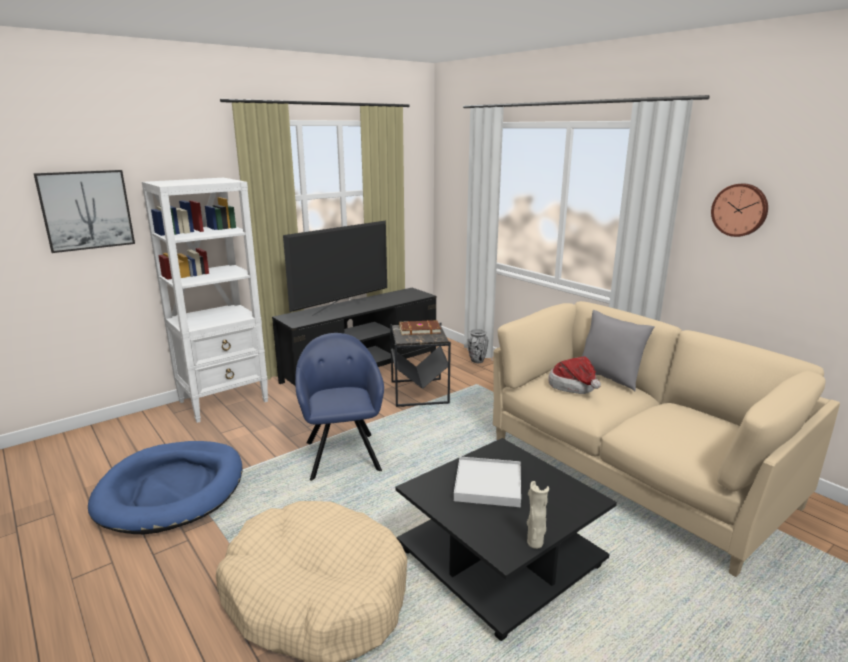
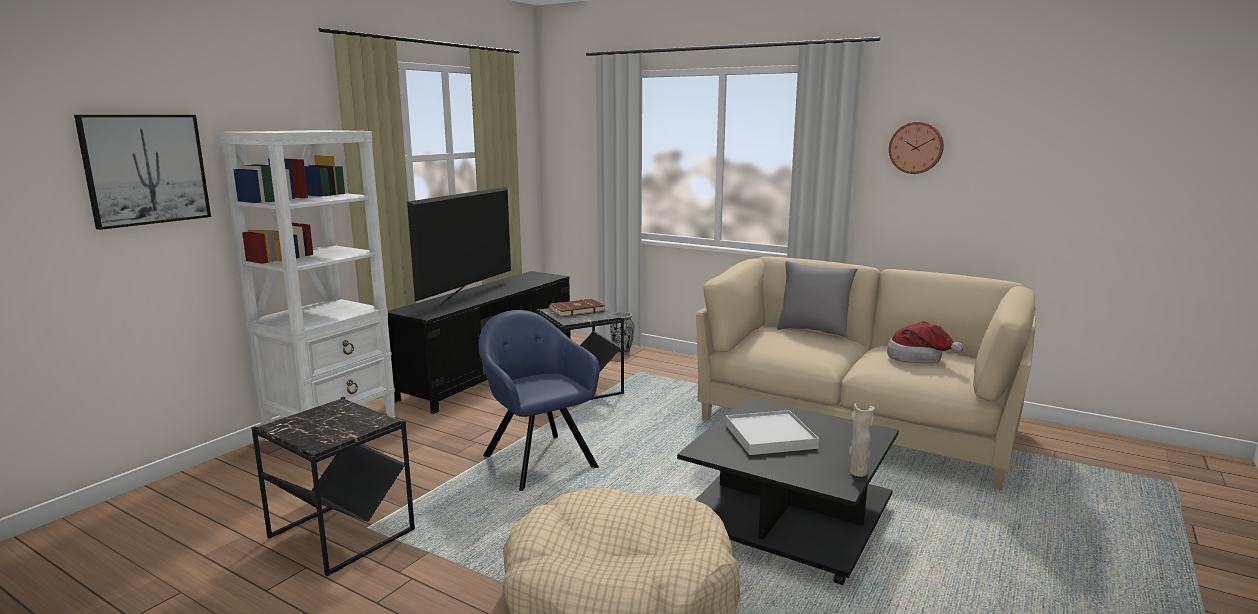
camera: 20 degrees left, 5 degrees down
(172, 490) = (342, 533): blue dog bed -> black side table
(574, 387) = (789, 341): hat -> hat (919, 358)

